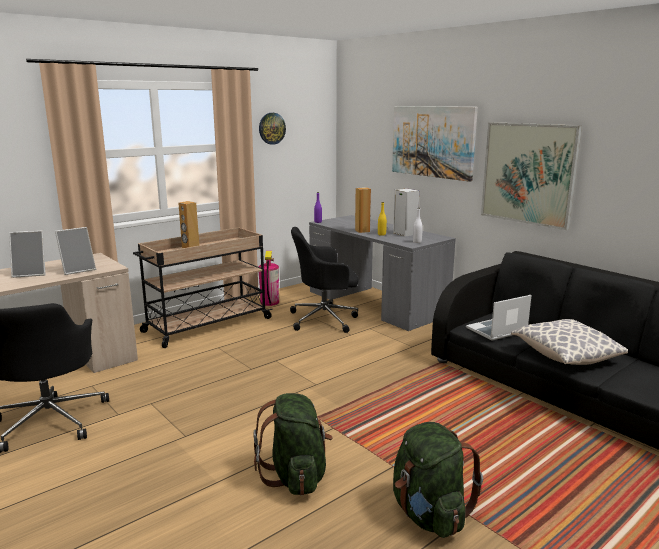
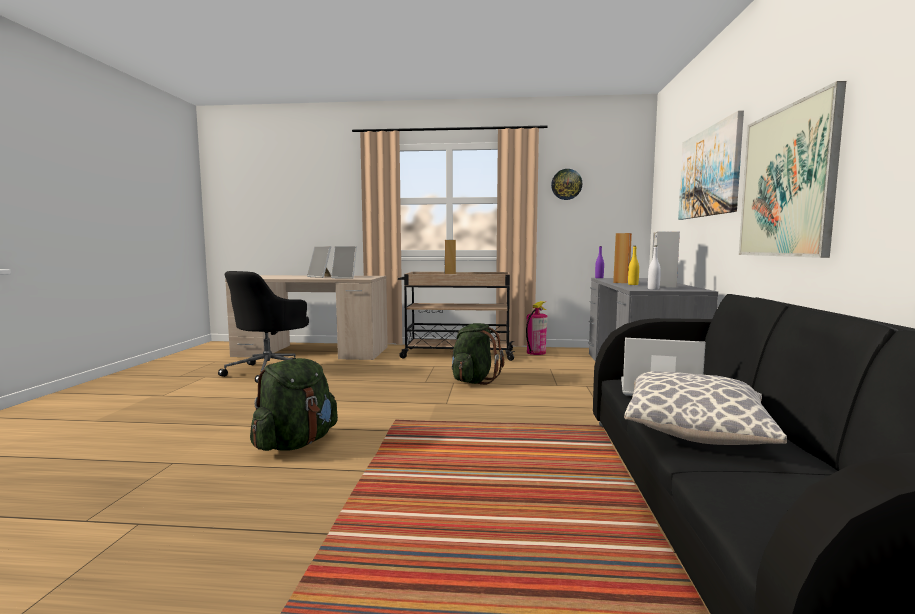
camera: 45 degrees right, 10 degrees down
(325, 319) = (558, 371): black office chair -> none
(429, 514) = (305, 513): green backpack -> green backpack (473, 380)

